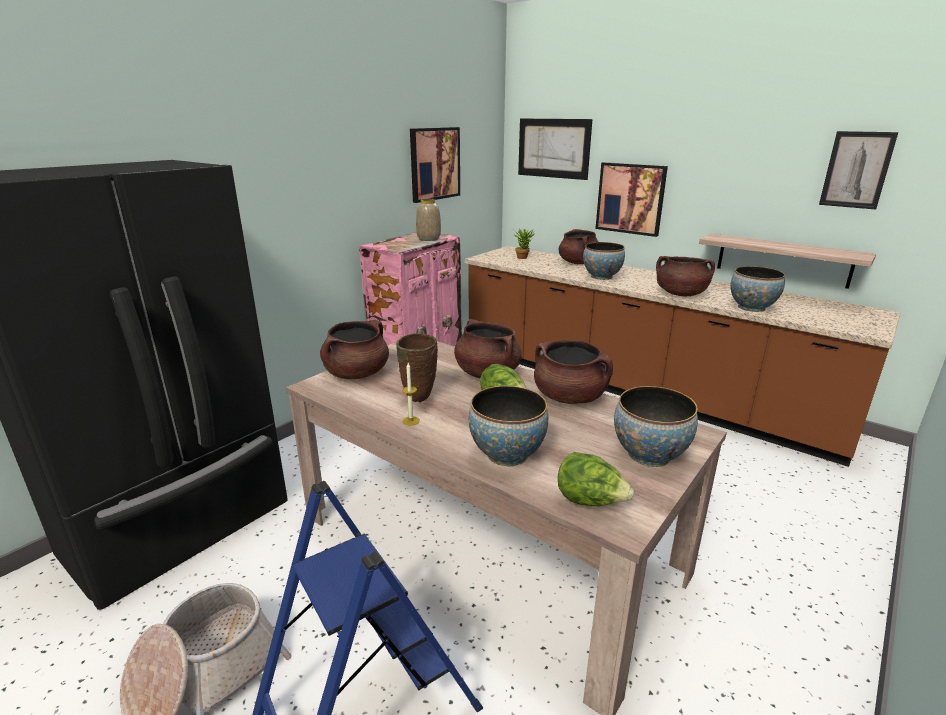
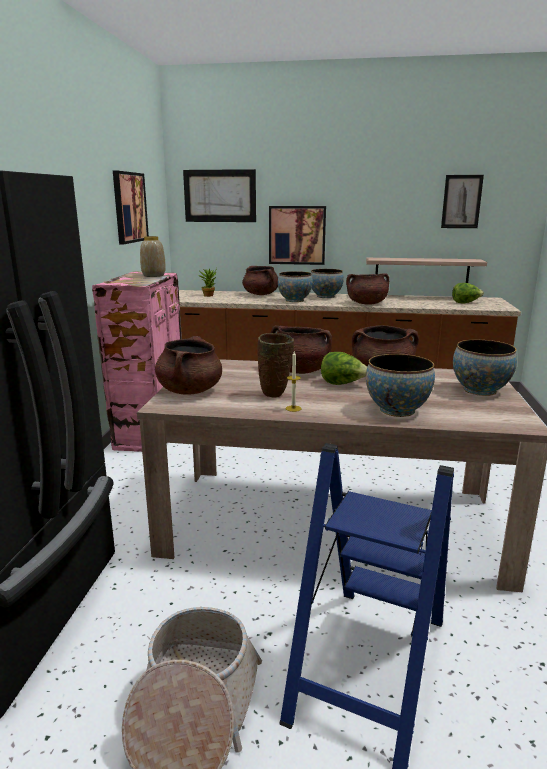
camera: 30 degrees left, 5 degrees down
(590, 501) = (487, 420): lettuce -> lettuce (465, 303)
(751, 308) = (422, 305): bowl -> bowl (325, 296)

